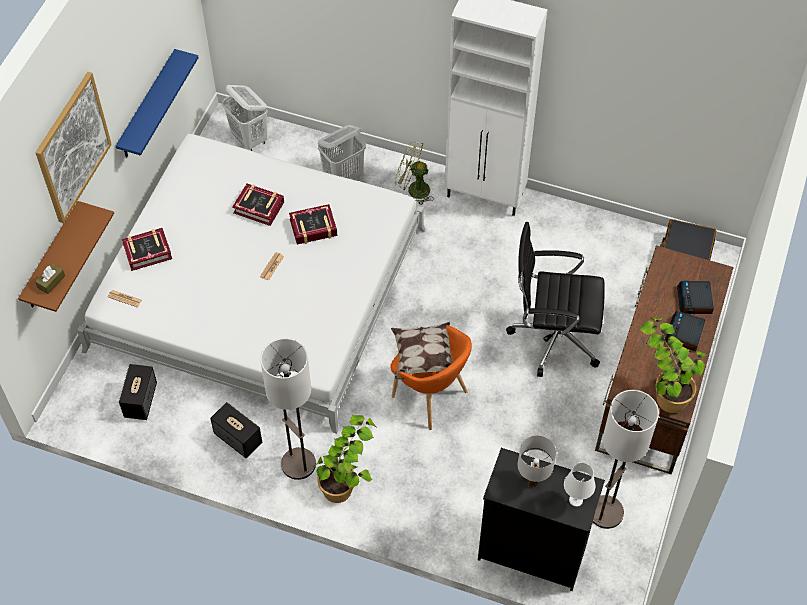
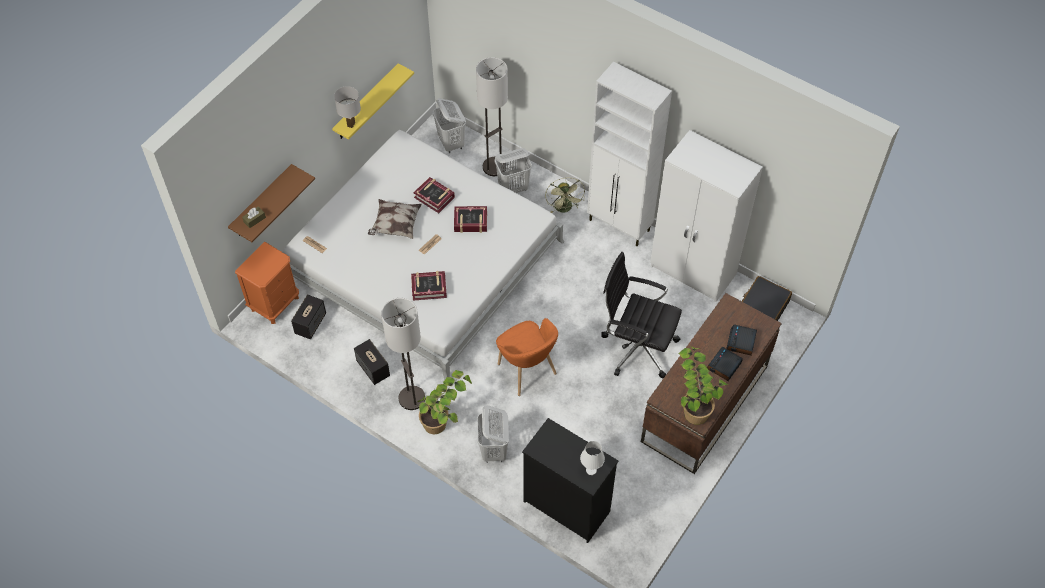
camera: 15 degrees right, 0 degrees up
(73, 147) = (292, 123): picture -> none
(86, 385) = (274, 303): none -> orange nightstand
(147, 252) = (342, 213): book -> book (429, 288)
(148, 106) = (366, 103): blue shelf -> yellow shelf
(413, 189) = (565, 209): green fan -> green fan turned 135 degrees counterclockwise
(421, 504) = (494, 450): none -> white laundry basket
(422, 358) = (522, 339): pillow -> pillow (395, 225)
(532, 481) = (563, 448): white table lamp -> white table lamp (351, 124)
(590, 231) = (693, 271): none -> white wardrobe
(606, 512) = (633, 491): floor lamp -> floor lamp (494, 167)

